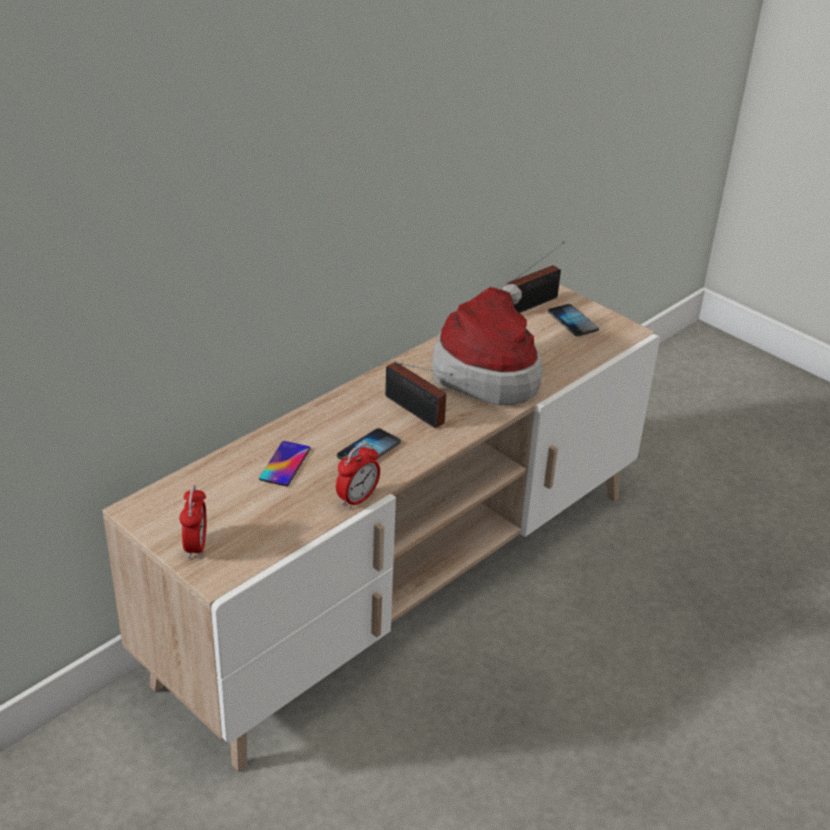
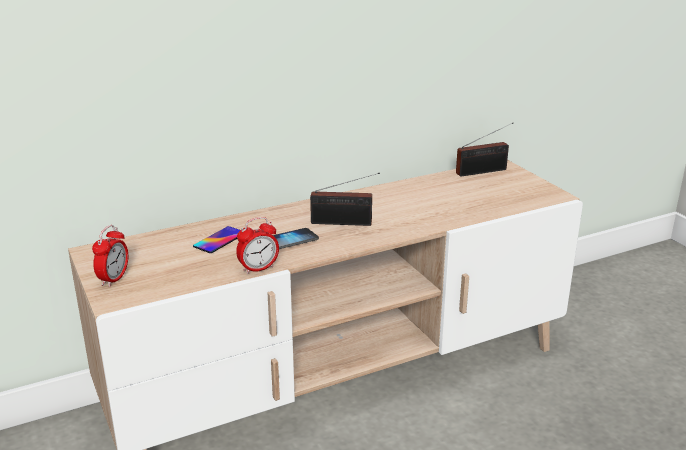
camera: 20 degrees right, 10 degrees down
(416, 412) = (345, 223): radio -> radio turned 60 degrees counterclockwise
(488, 370) = (420, 205): hat -> none
(572, 321) = (510, 184): phone -> none

